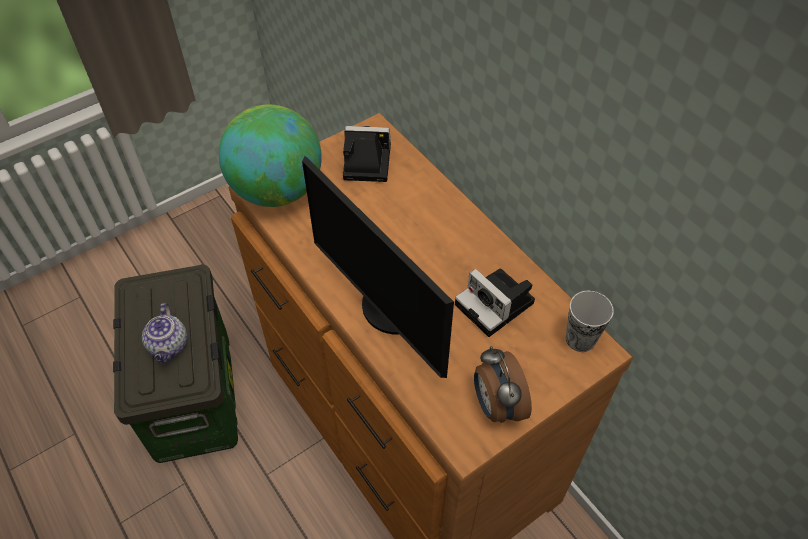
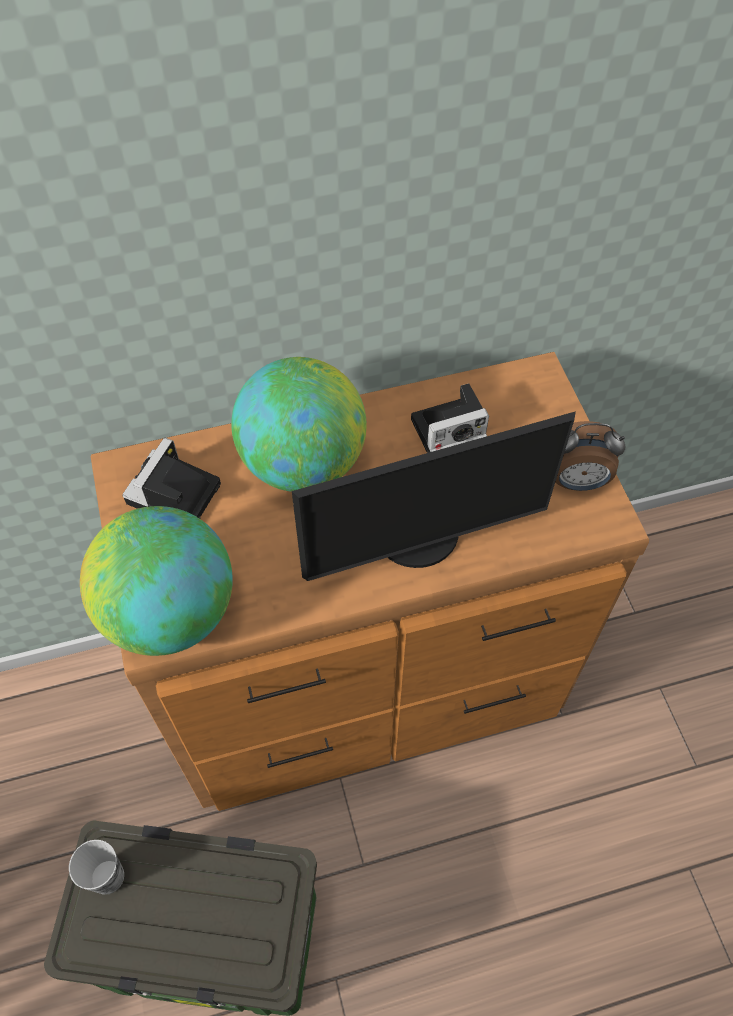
camera: 70 degrees left, 5 degrees up
(169, 346) = (208, 905): teapot -> none
(425, 220) = (303, 462): none -> globe
(580, 339) = (521, 382): cup -> cup (107, 877)

